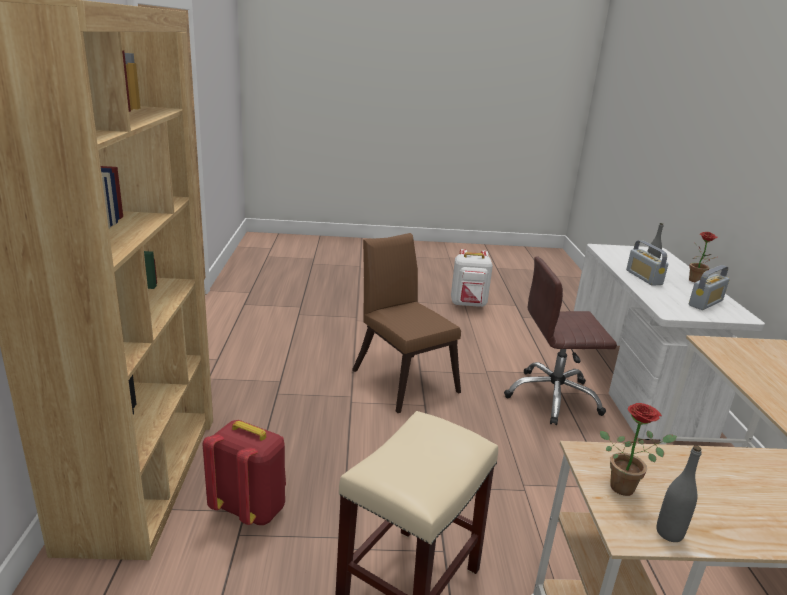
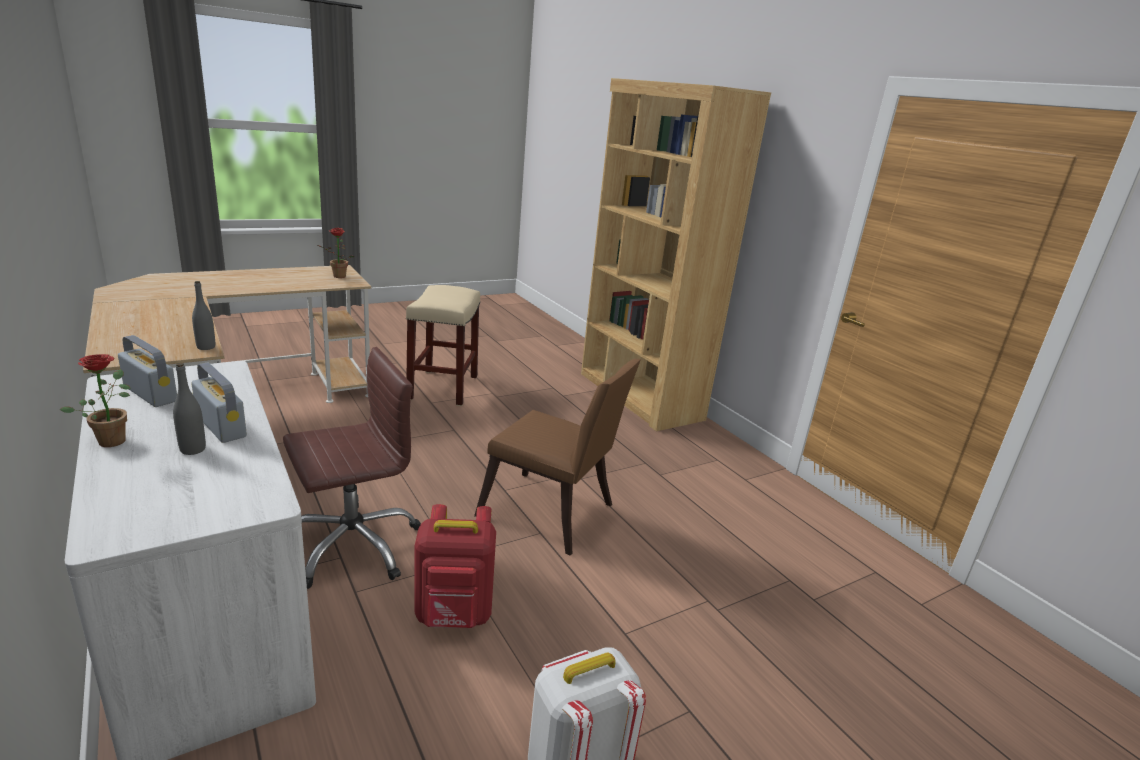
camera: 150 degrees right, 0 degrees up
(251, 508) = (561, 397): red backpack -> red backpack (454, 616)
(669, 533) = (321, 269): grey bottle -> grey bottle (206, 347)
(705, 303) = (150, 394): radio -> radio turned 105 degrees clockwise

